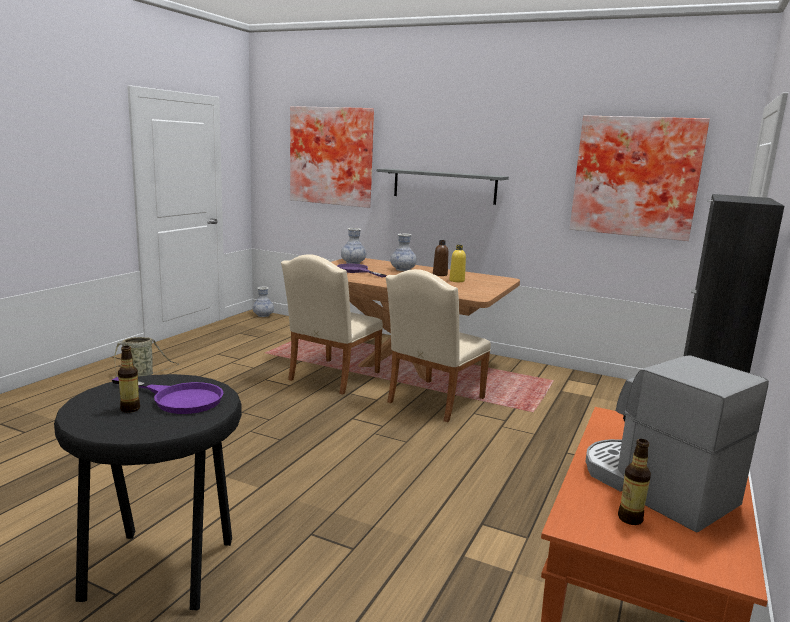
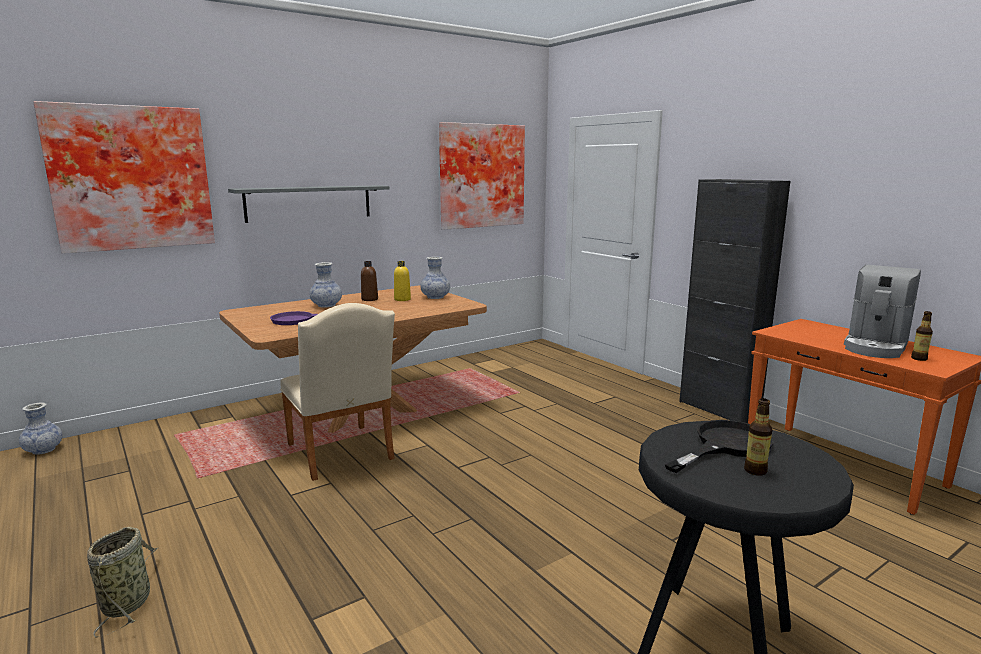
camera: 60 degrees left, 0 degrees up
(179, 398) = (725, 445): purple frying pan -> black frying pan
(353, 263) = (257, 315): vase -> vase (435, 297)
(432, 402) = (461, 422): beige chair -> none
(655, 487) = (875, 346): coffee machine -> coffee machine turned 45 degrees counterclockwise

